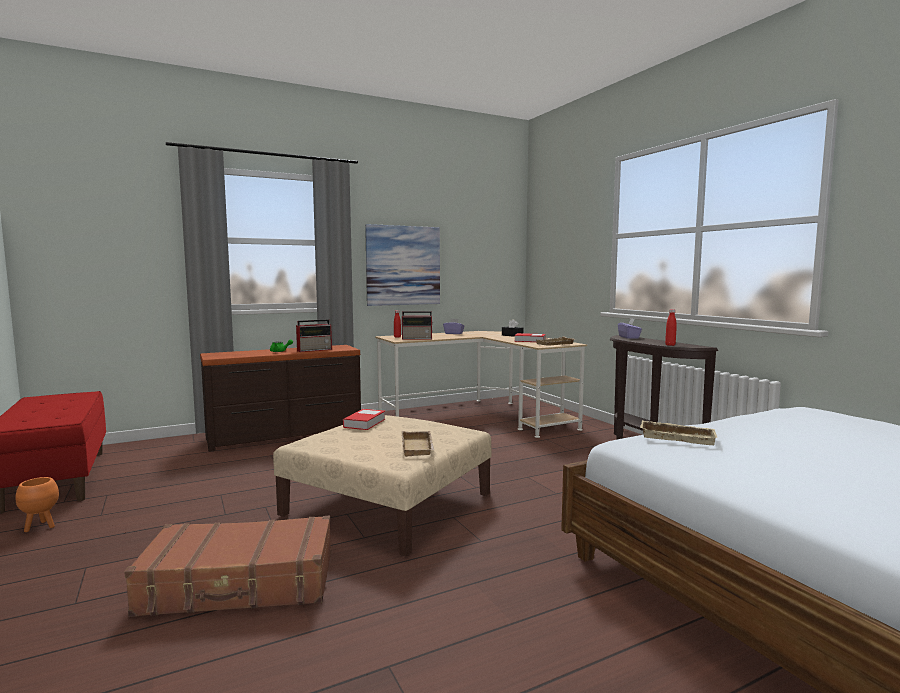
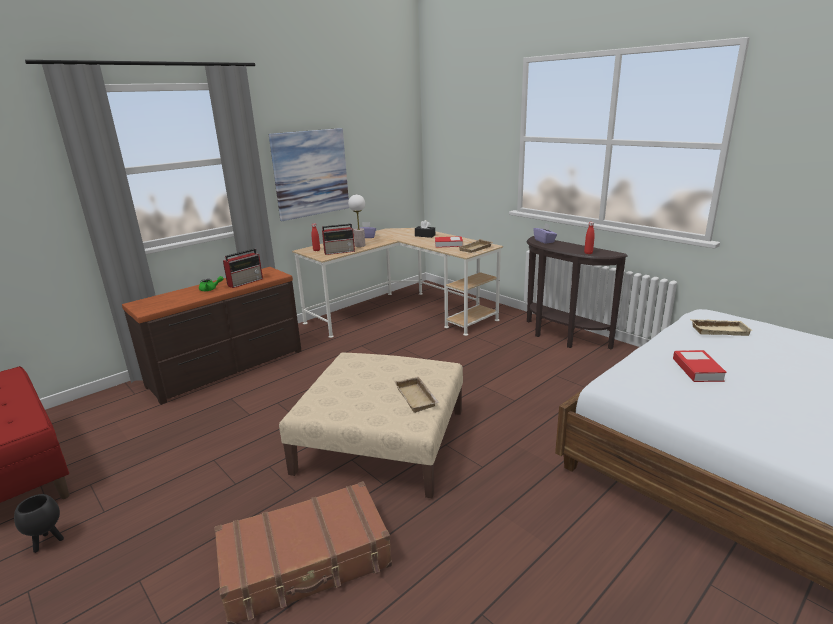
camera: 15 degrees left, 15 degrees up
(40, 527) = (48, 542): orange planter -> black planter
(364, 423) = (344, 370): book -> book (697, 370)
(441, 337) = (360, 245): none -> table lamp
(678, 437) = (646, 371): beige tray -> beige tray (719, 330)

